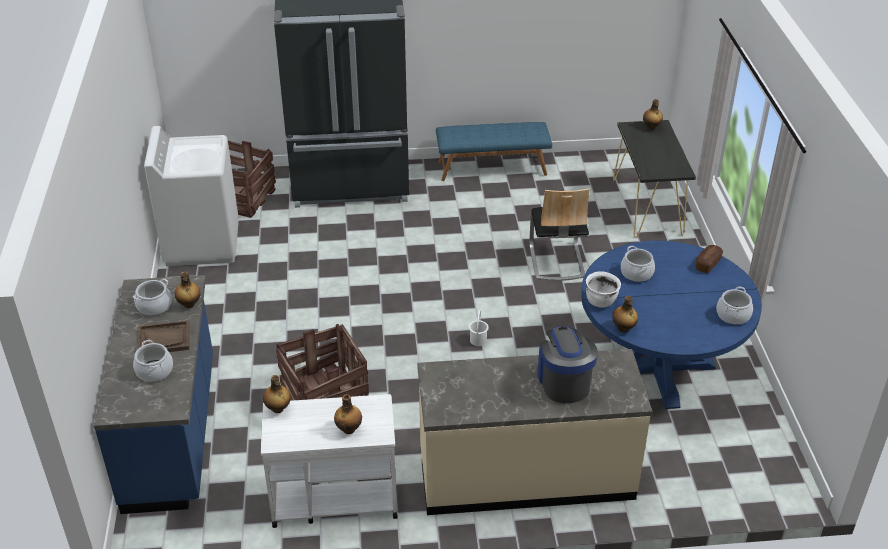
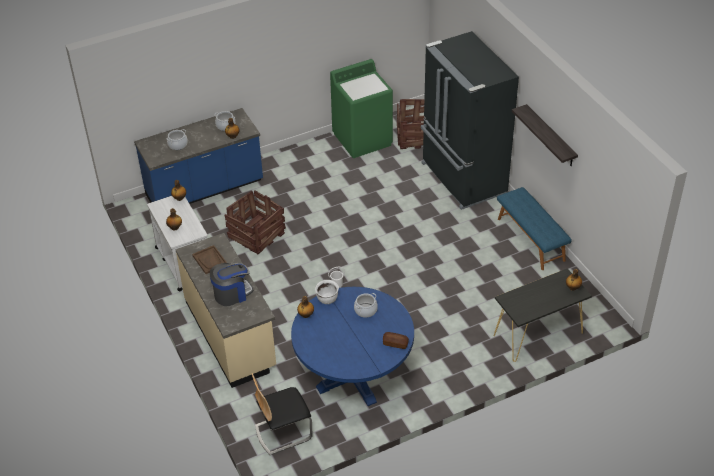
camera: 70 degrees right, 5 degrees up
(164, 339) = (202, 139): brown tray -> brown tray (210, 260)
(202, 243) = (362, 139): white washing machine -> green washing machine
(476, 23) = (550, 136): none -> shelf
(556, 261) = (440, 300): chair -> chair (283, 432)
(733, 315) = (344, 365): cooking pot -> none

